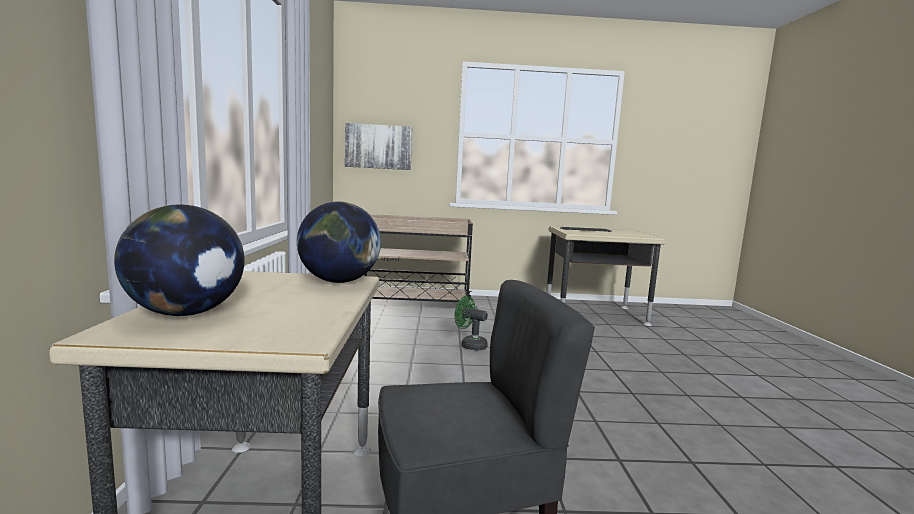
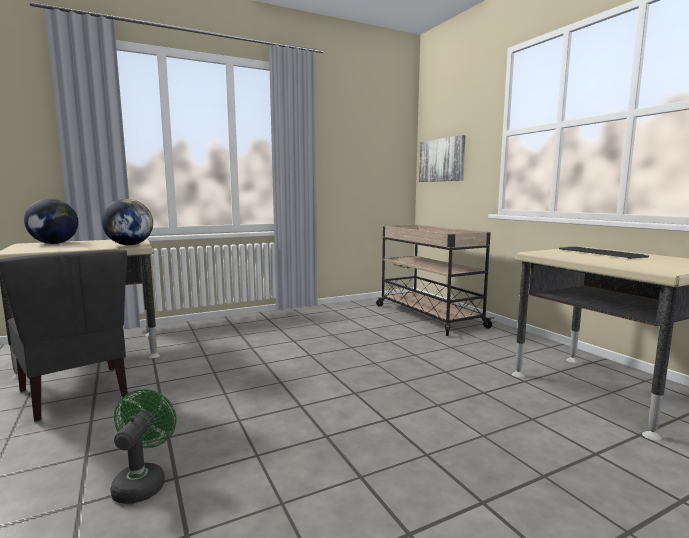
camera: 65 degrees right, 0 degrees up
(470, 345) = (358, 350): green fan -> green fan (142, 482)

